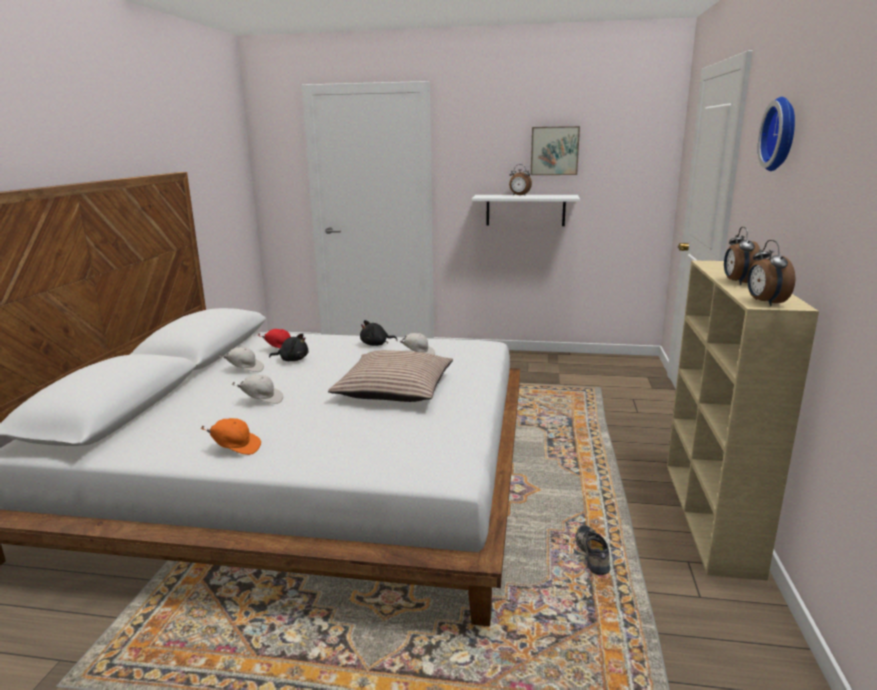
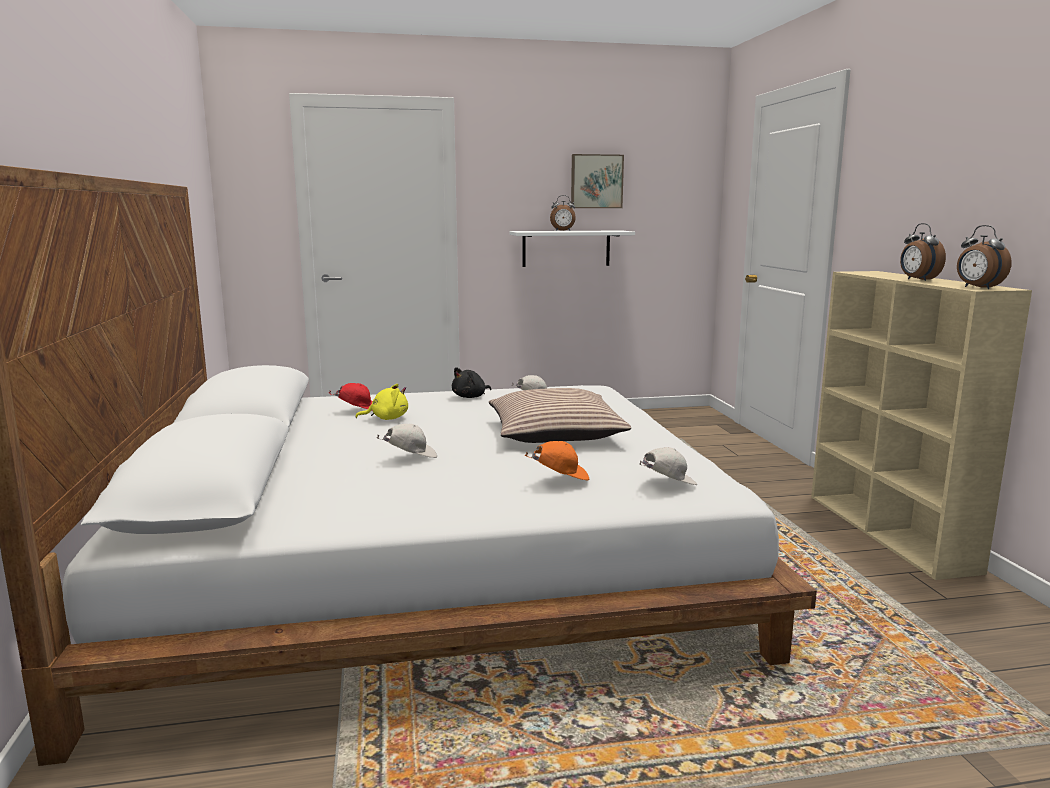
camera: 20 degrees left, 5 degrees down
(236, 448) = (446, 503): orange cap -> orange cap (560, 477)
(245, 369) = (338, 433): white cap -> white cap (667, 484)
(292, 359) = (387, 418): black plush toy -> yellow plush toy
(594, 554) = (821, 581): shoe -> none
(783, 134) = (927, 139): wall clock -> none

